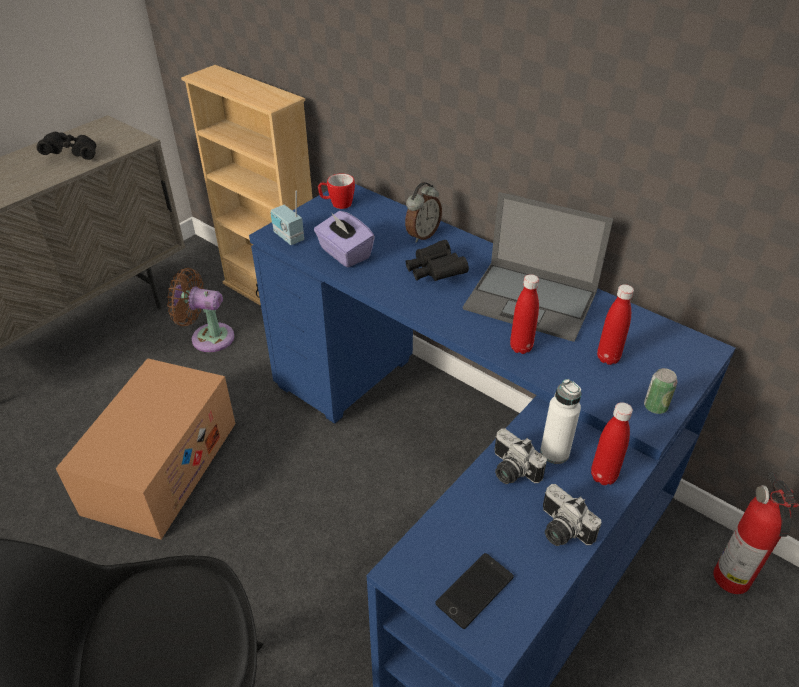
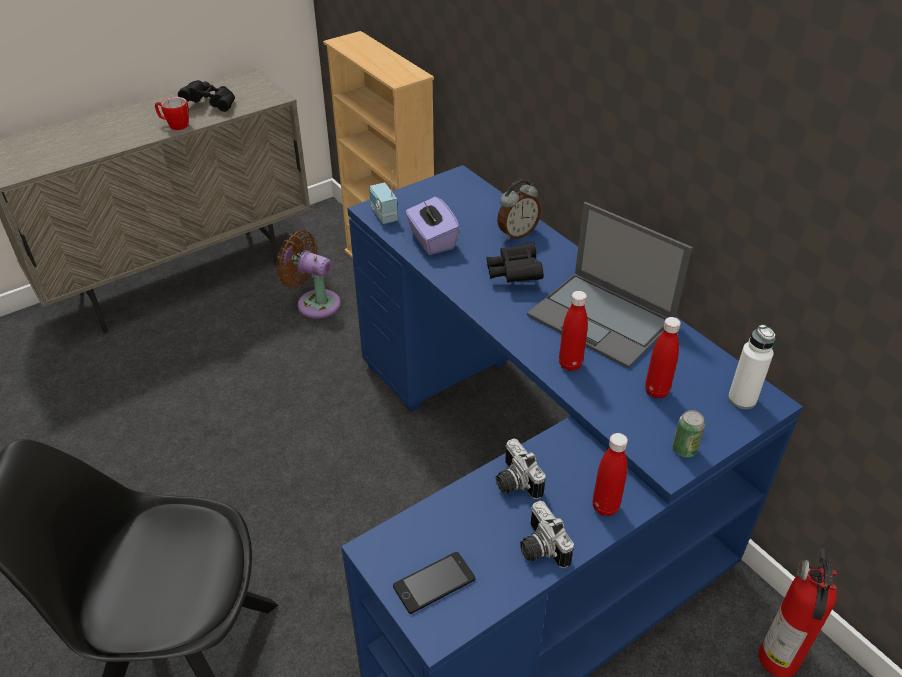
camera: 15 degrees right, 0 degrees up
(161, 467) = (234, 420): cardboard box -> none
(337, 204) = (444, 189): mug -> mug (175, 125)
(554, 453) = (565, 474): white bottle -> white bottle (742, 399)

